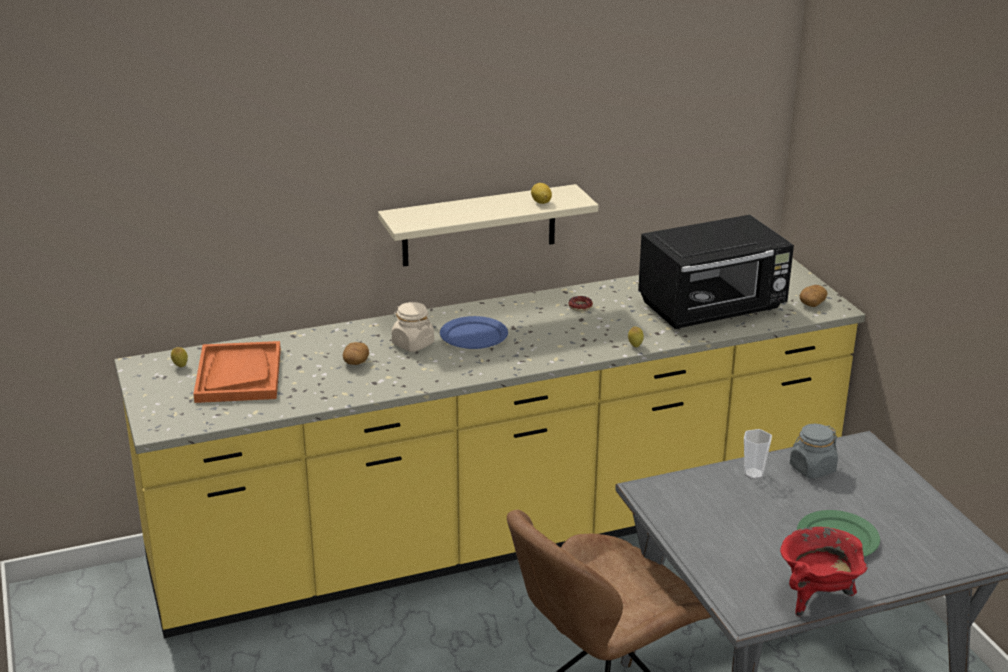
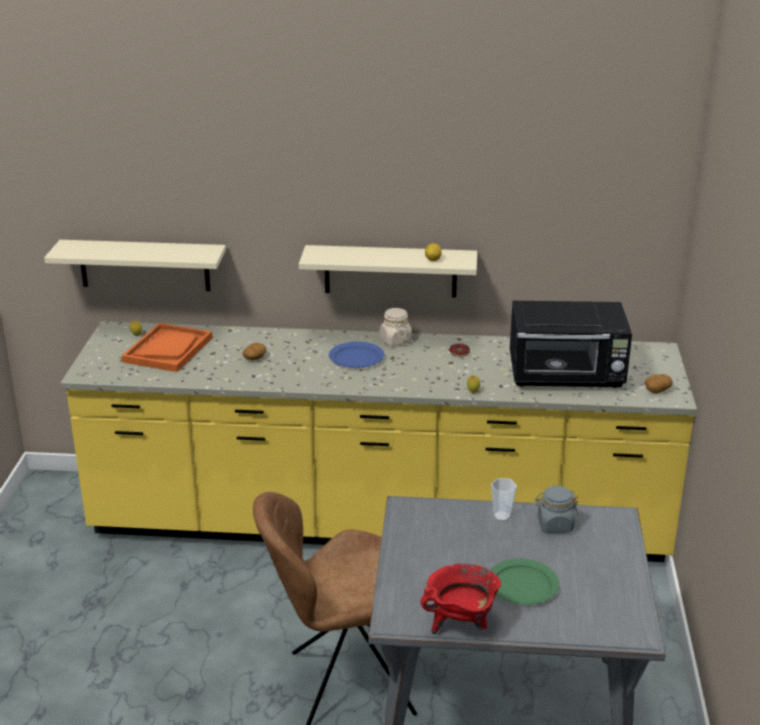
camera: 25 degrees right, 0 degrees up
(170, 273) = (144, 265): none -> beige shelf
(412, 344) = (306, 354): beige jar -> beige jar (395, 340)

